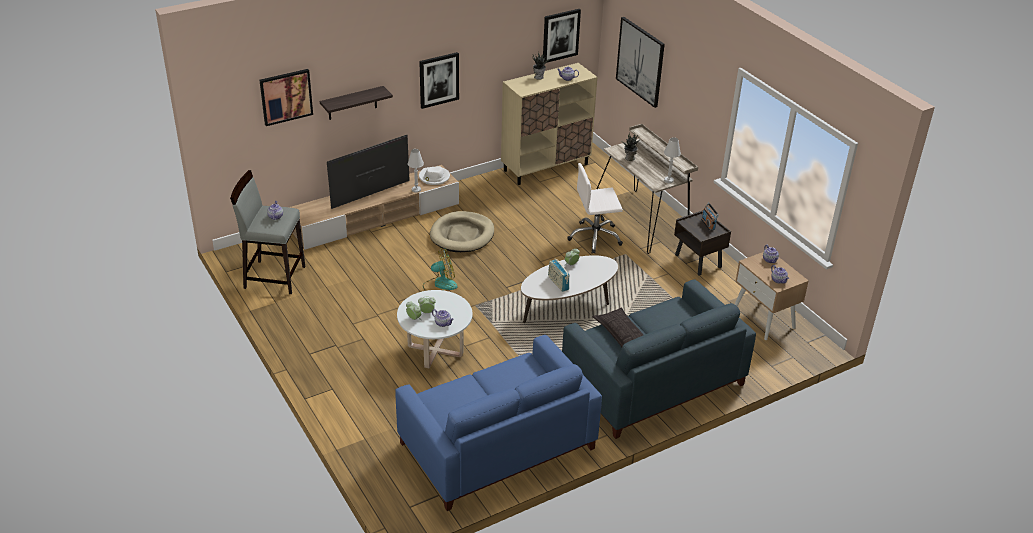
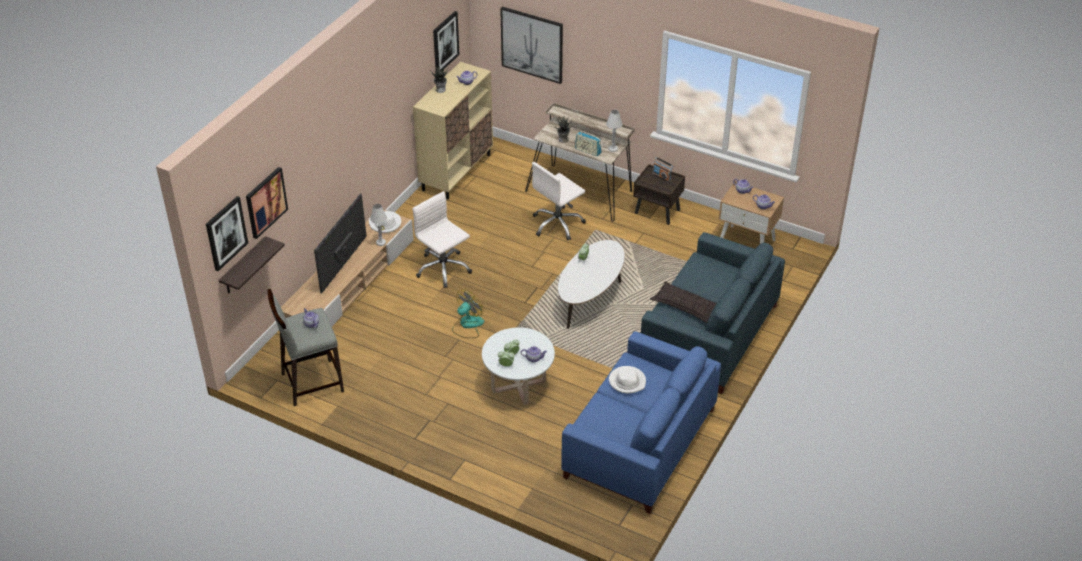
camera: 30 degrees left, 5 degrees up
(352, 103) = (312, 183): shelf -> shelf (243, 267)
(439, 80) = (368, 128): picture -> picture (226, 233)
(462, 235) = (443, 269): beige dog bed -> white office chair
(506, 376) = (627, 381): none -> white hat
(558, 283) = (588, 281): radio -> radio (588, 151)

